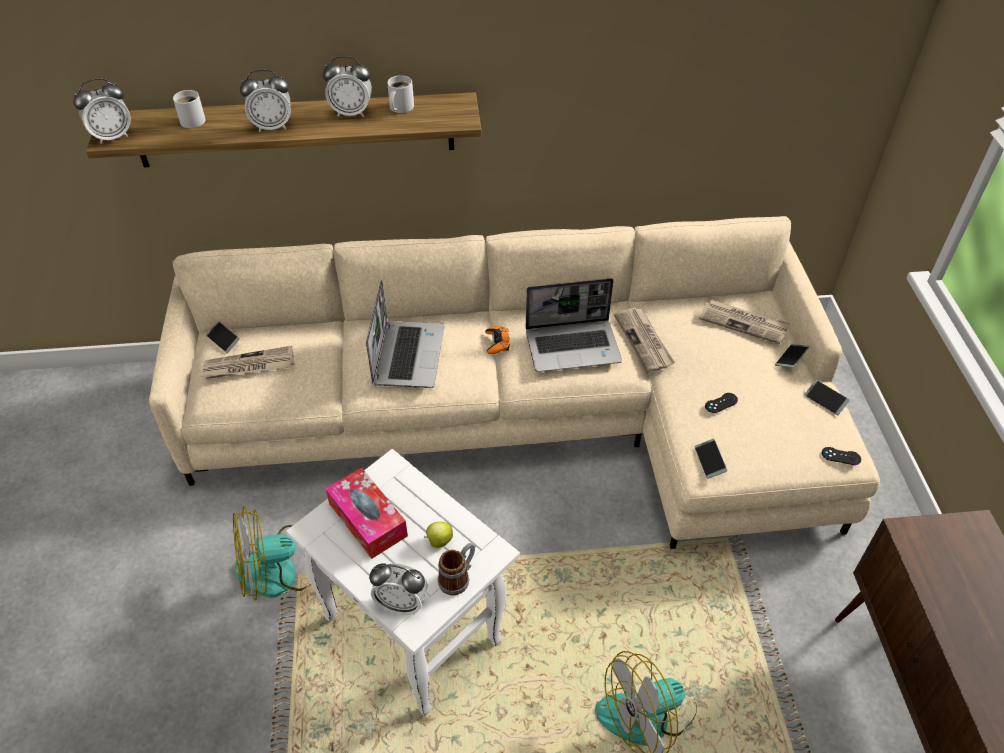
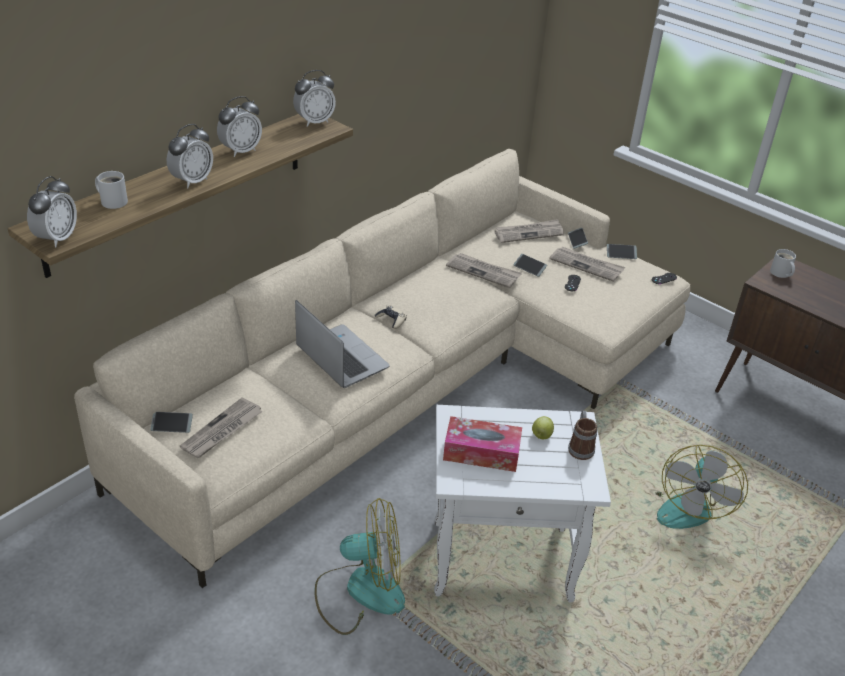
camera: 45 degrees left, 10 degrees down
(281, 570) = (360, 591): fan -> fan turned 120 degrees counterclockwise
(399, 107) = (272, 135): white mug -> white mug (780, 273)
(401, 603) = (568, 482): alarm clock -> alarm clock (314, 122)
(497, 342) = (391, 319): orange game controller -> beige game controller
(573, 346) = (447, 295): laptop -> none
(709, 461) = (604, 319): phone -> phone (529, 268)
(763, 392) = (587, 265): none -> newspaper

